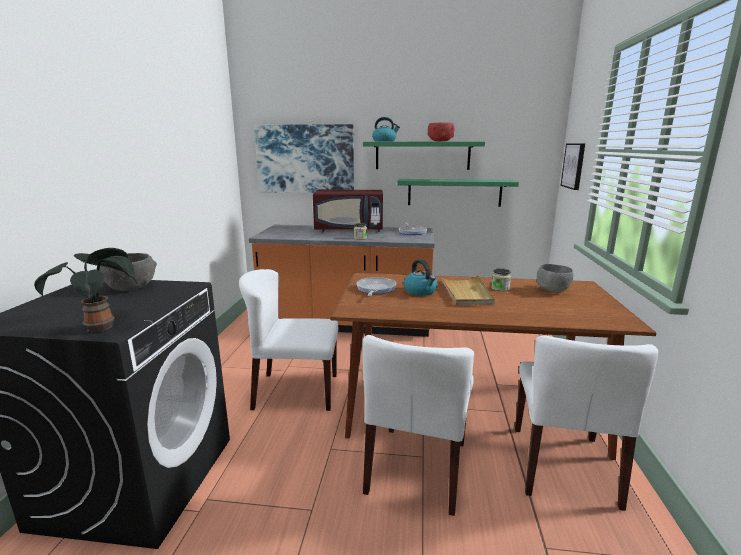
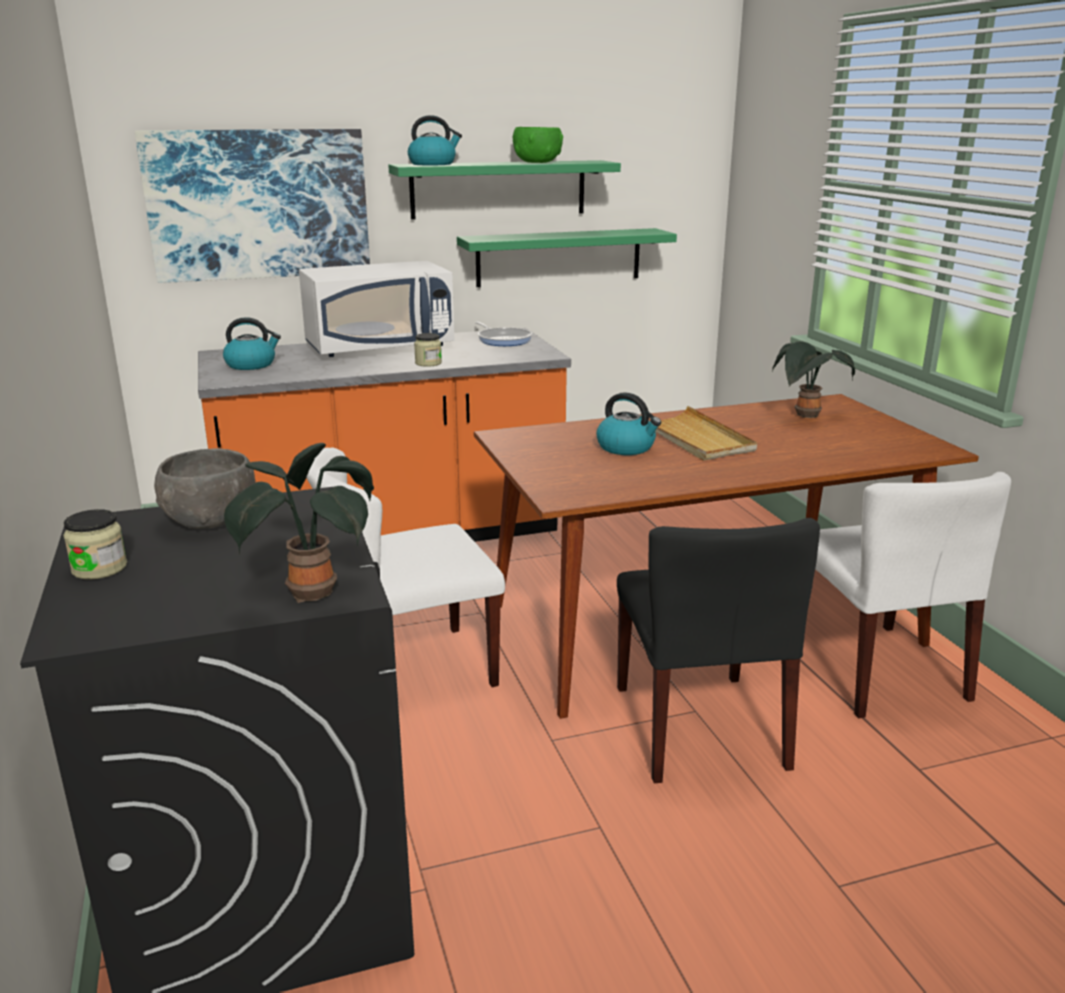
camera: 25 degrees left, 5 degrees up
(285, 231) = (251, 365): none -> kettle
(350, 230) = (380, 347): red microwave -> white microwave
(375, 289) = (552, 455): frying pan -> none
(417, 468) = (700, 727): white chair -> black chair
(440, 141) = (537, 162): red bowl -> green bowl
(500, 288) = (734, 424): jar -> jar (99, 568)
(553, 290) = (806, 416): grey bowl -> potted plant
(574, 166) = (764, 203): picture -> none

